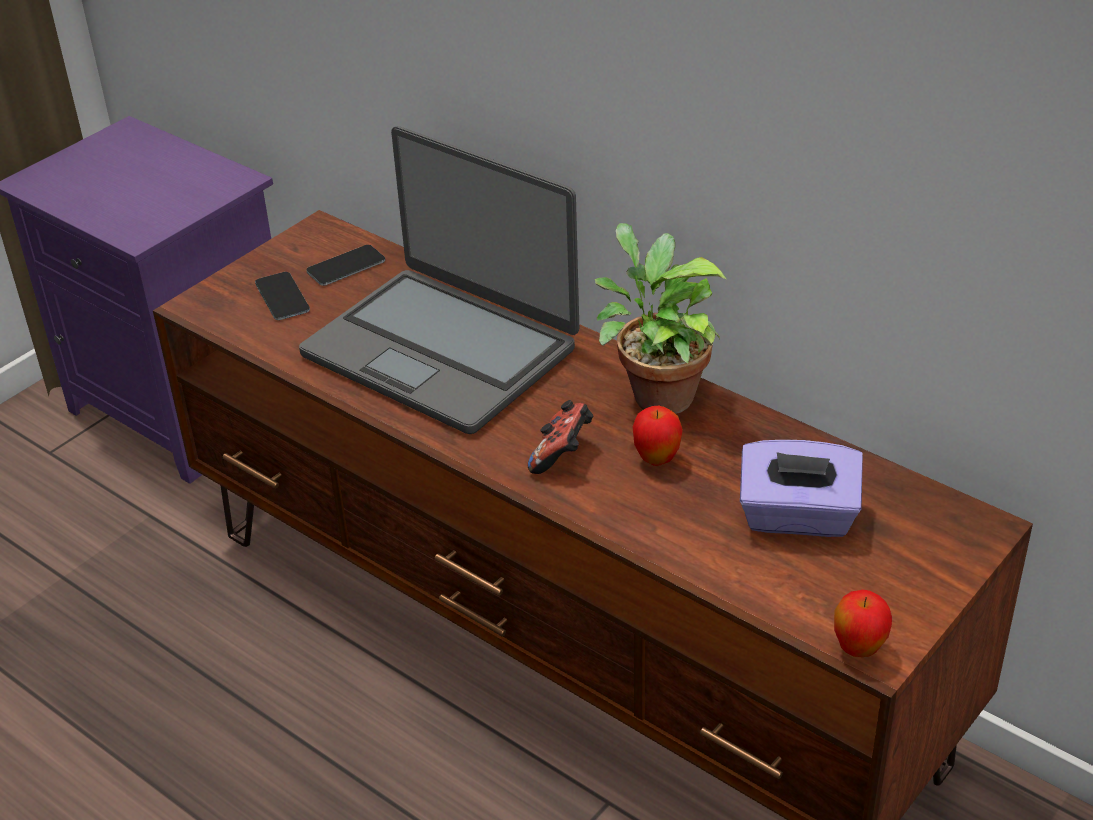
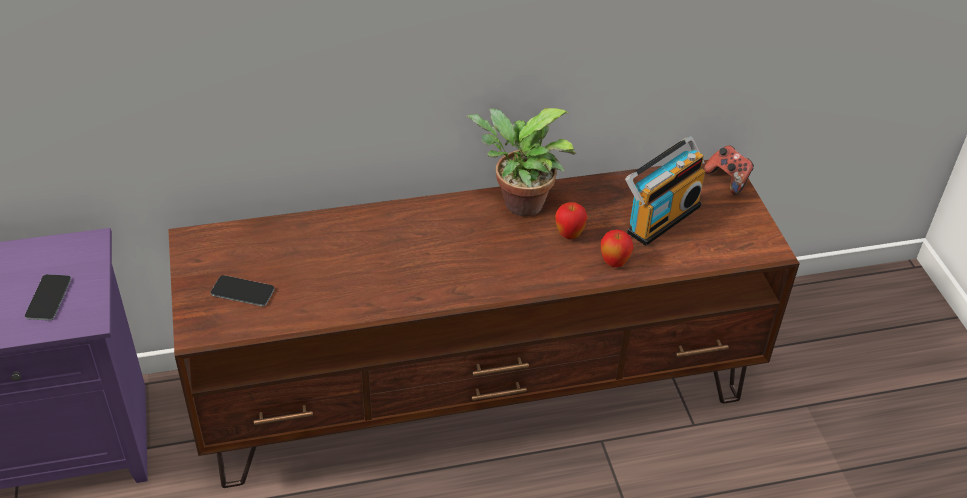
camera: 55 degrees left, 5 degrees up
(346, 266) = (248, 249): phone -> phone (48, 298)
(441, 350) = (383, 256): laptop -> none
(562, 455) = (529, 264): game controller -> game controller (728, 179)
(797, 517) = (660, 217): purple tissue box -> radio
(858, 649) = (763, 253): apple -> apple (614, 263)

